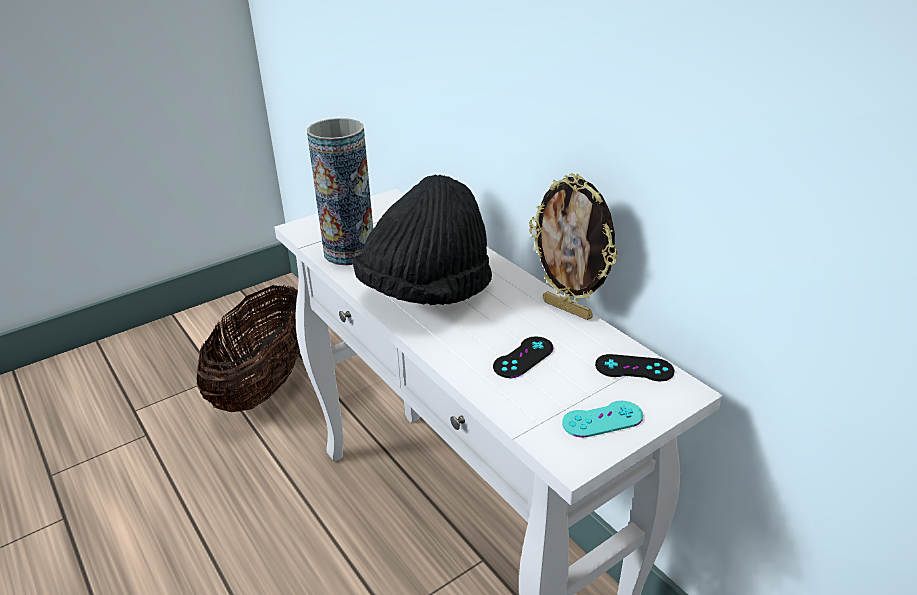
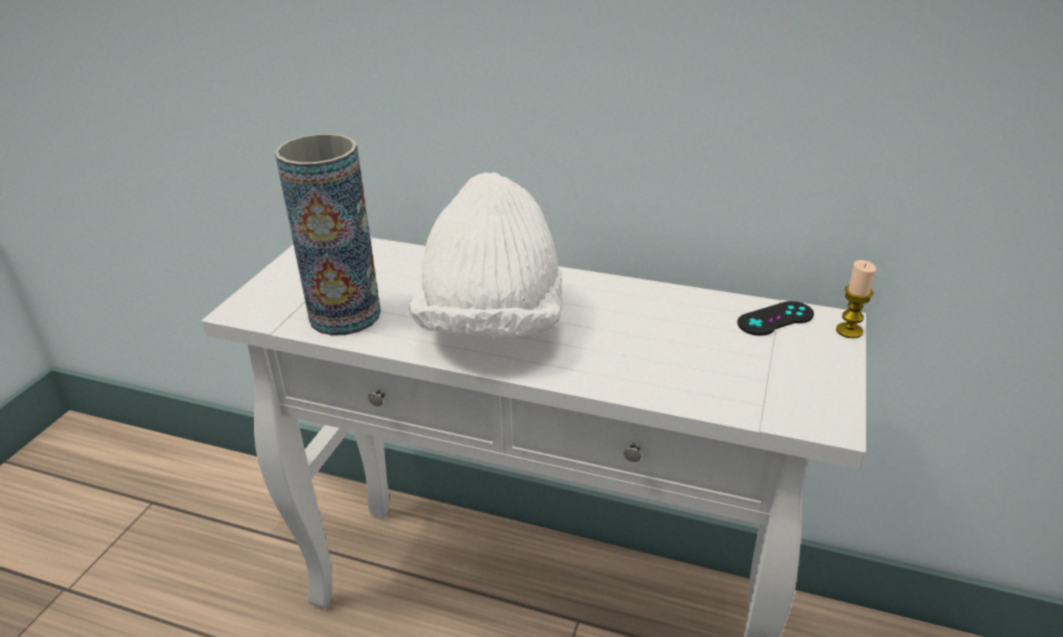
camera: 35 degrees left, 0 degrees up
(264, 384) = (147, 564): basket -> none
(426, 292) = (492, 325): black hat -> white hat
(523, 357) = (671, 350): black game controller -> none
(568, 309) = (653, 288): picture frame -> none
(602, 419) = (808, 376): turquoise game controller -> none
(685, 402) = (849, 331): none -> candle

